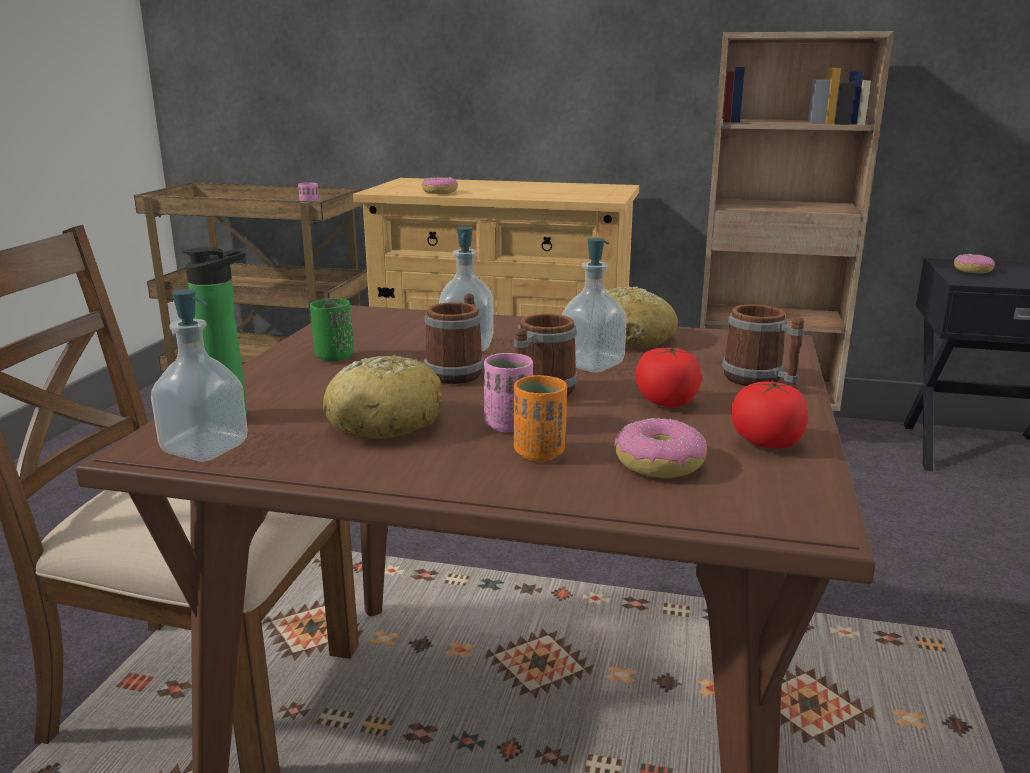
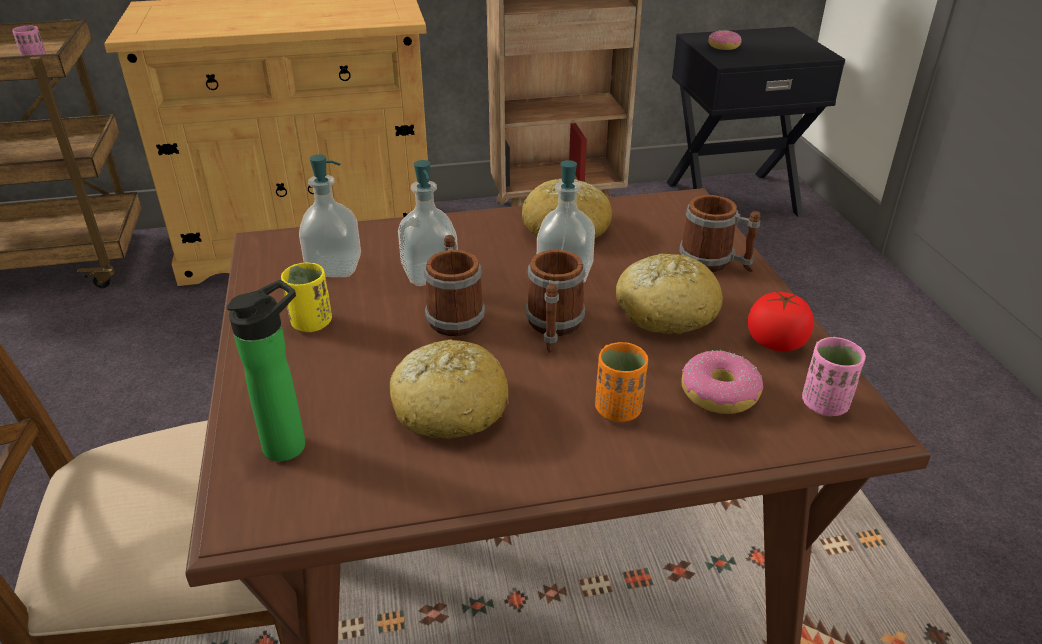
camera: 25 degrees left, 15 degrees up
(205, 448) = (307, 502): soap dispenser -> soap dispenser (334, 267)
(334, 357) = (311, 323): green cup -> yellow cup
(440, 192) = (209, 28): donut -> none
(508, 425) = (562, 380): pink cup -> pink cup (825, 404)
(666, 402) = (665, 311): tomato -> bread

